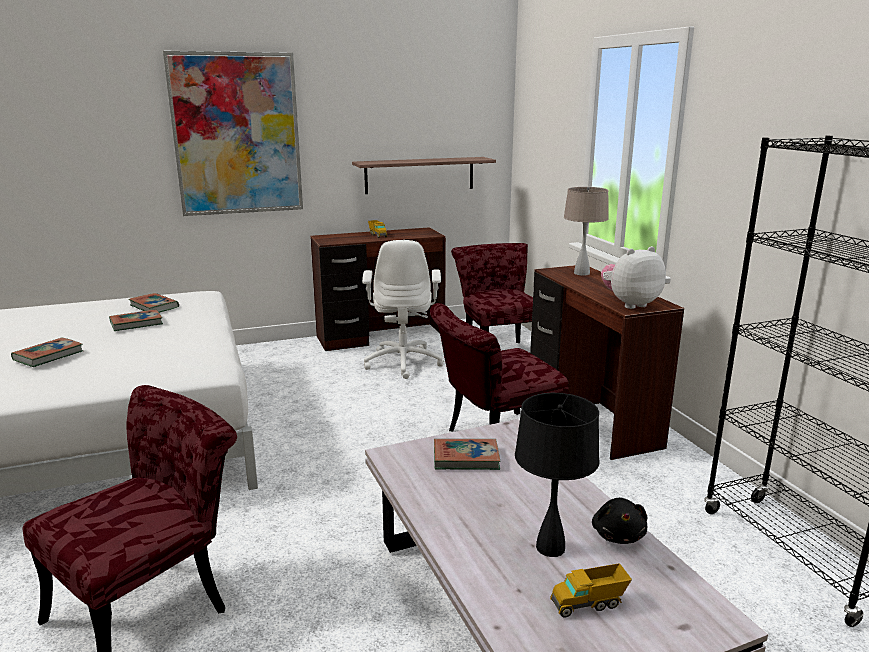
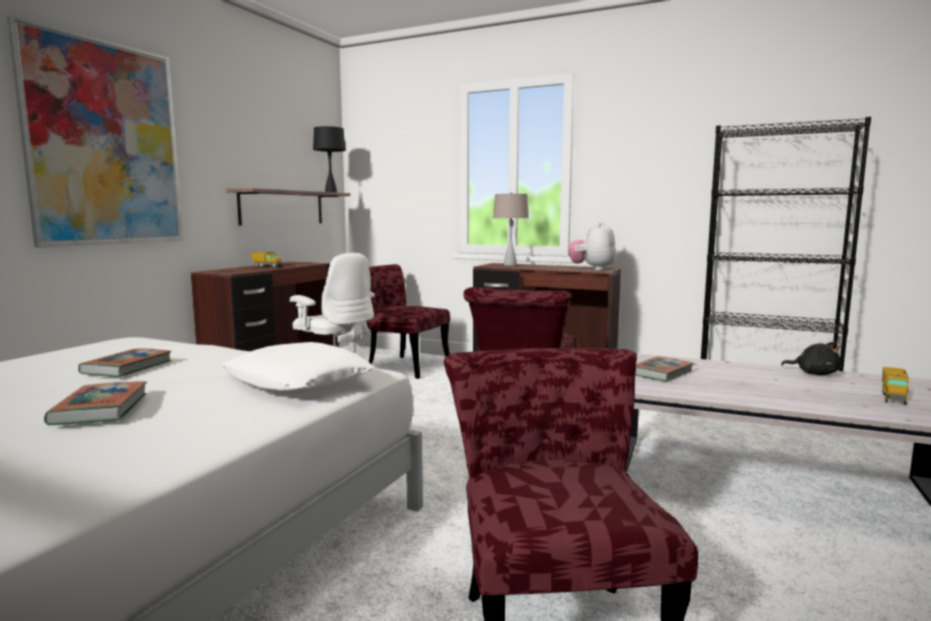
camera: 45 degrees left, 10 degrees down
(154, 306) = (100, 354): book -> none
(156, 367) = (298, 381): none -> white pillow
(550, 548) = (816, 387): black table lamp -> black table lamp (331, 192)

